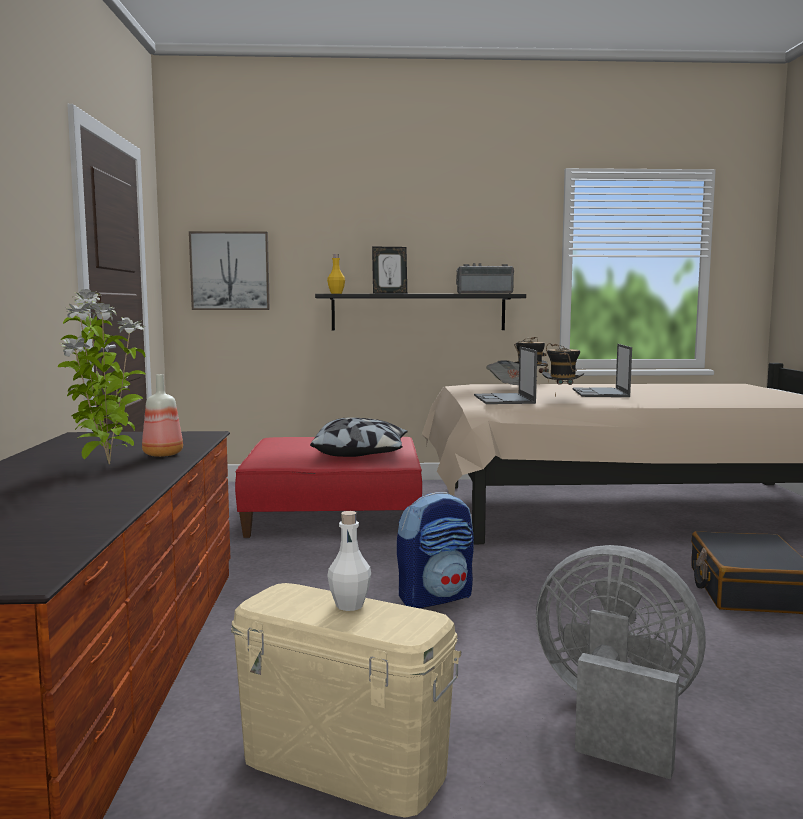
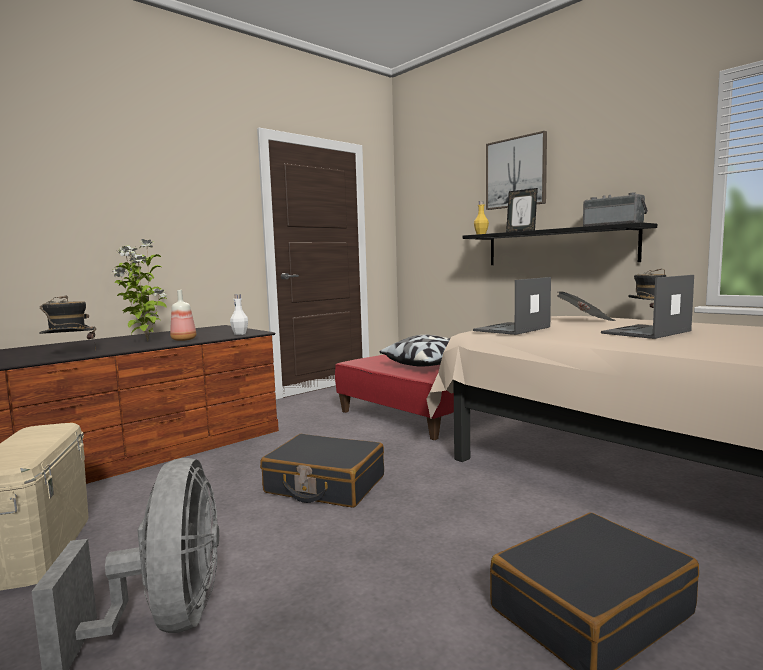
camera: 50 degrees right, 0 degrees up
(230, 271) = (429, 222): picture -> picture (516, 172)
(349, 605) = (35, 443): white bottle -> white bottle (240, 334)
(436, 597) = (324, 485): backpack -> black suitcase
(562, 400) = (562, 334): hat -> hat (70, 354)

